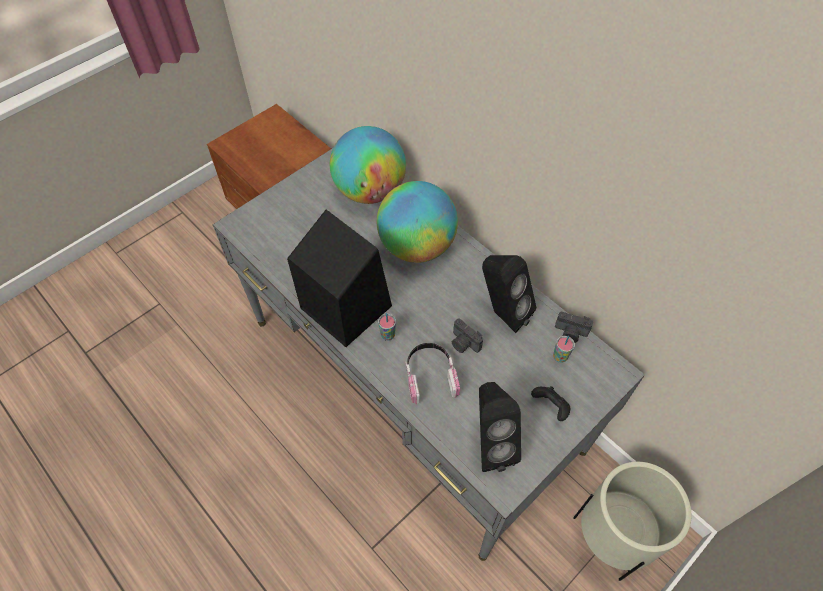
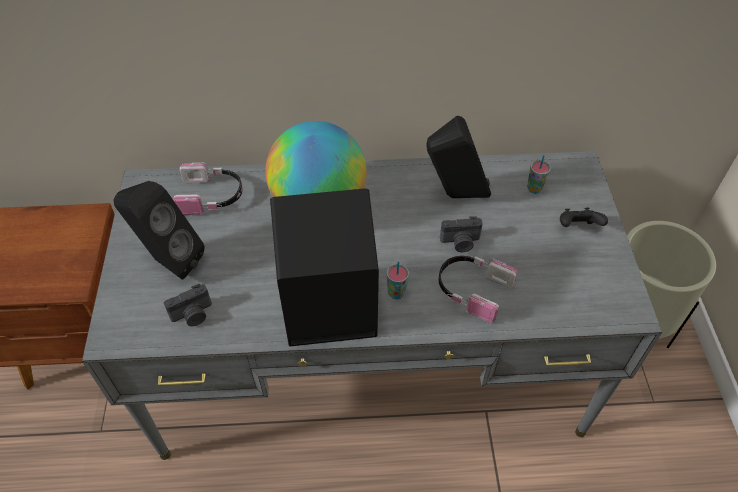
camera: 50 degrees left, 5 degrees down
(369, 191) = (212, 196): globe -> headphones
(490, 443) = (579, 293): black speaker -> black speaker (168, 261)
(570, 333) = (517, 167): camera -> camera (193, 315)

